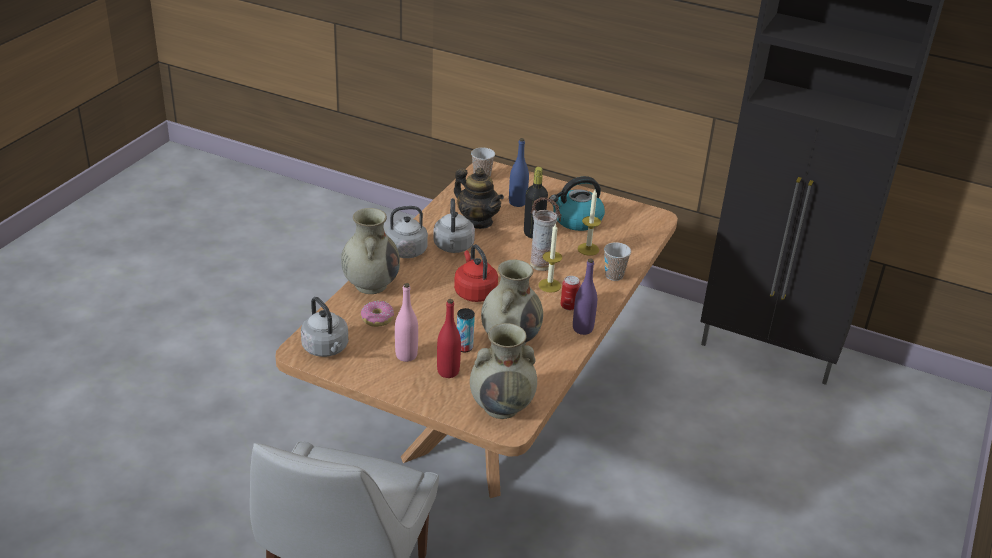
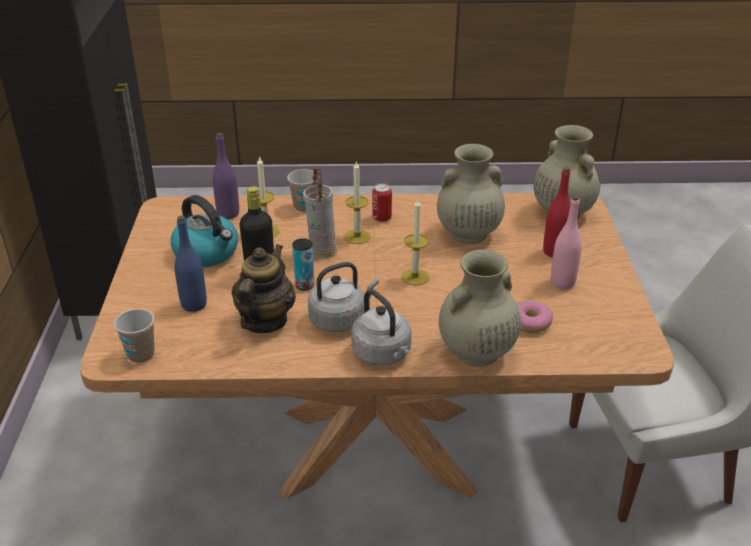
camera: 115 degrees left, 0 degrees up
(326, 349) = (616, 336): grey kettle -> none
(464, 347) = (510, 254): can -> can (304, 285)
(474, 292) = (415, 277): red kettle -> candle
(582, 329) = (410, 203): purple bottle -> purple bottle (228, 214)

